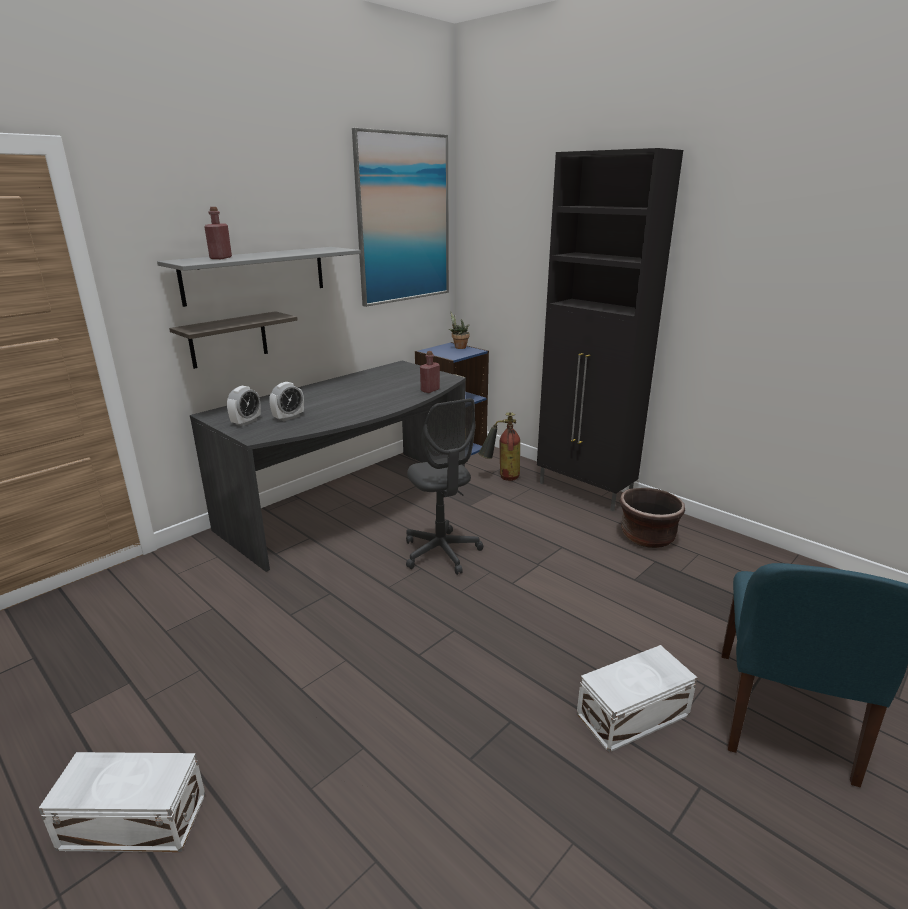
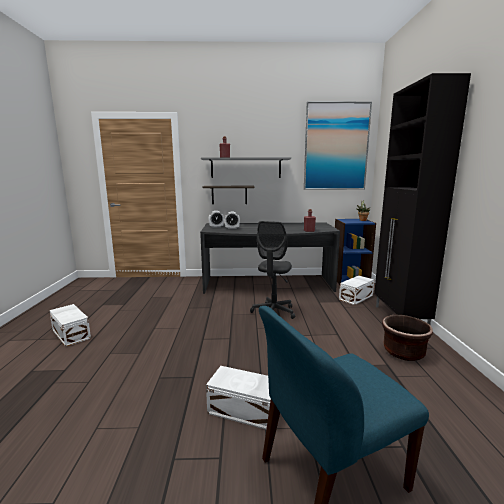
camera: 45 degrees right, 10 degrees down
(501, 477) = (356, 297): fire extinguisher -> white storage box

